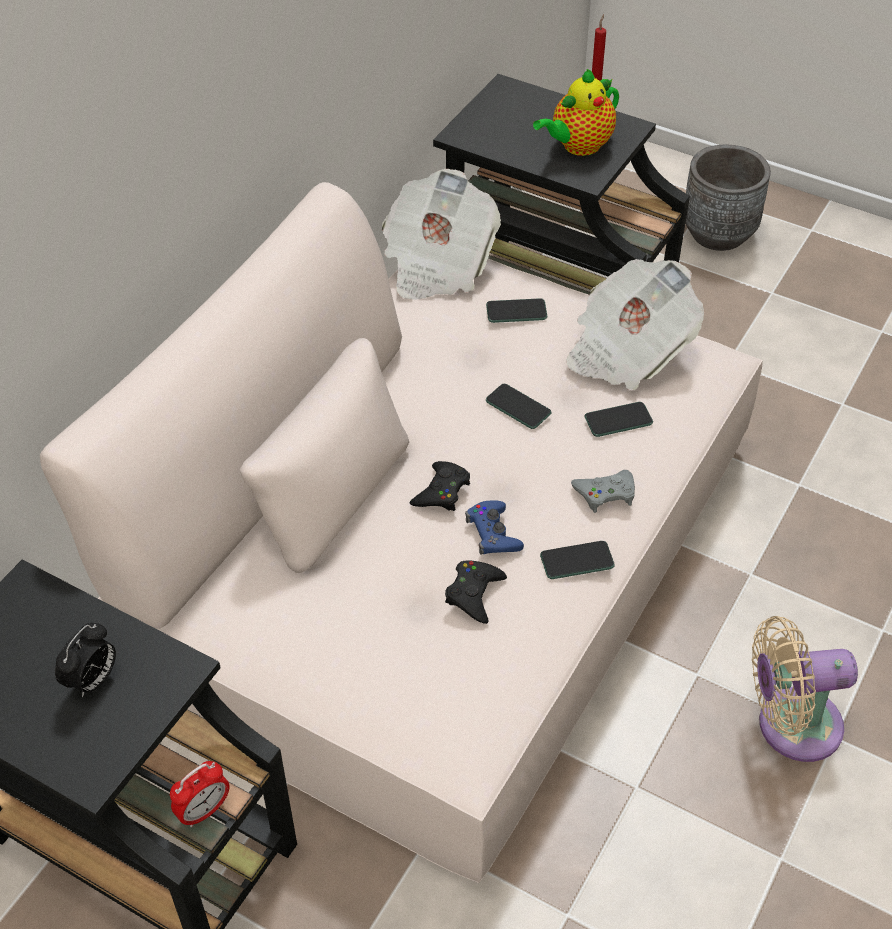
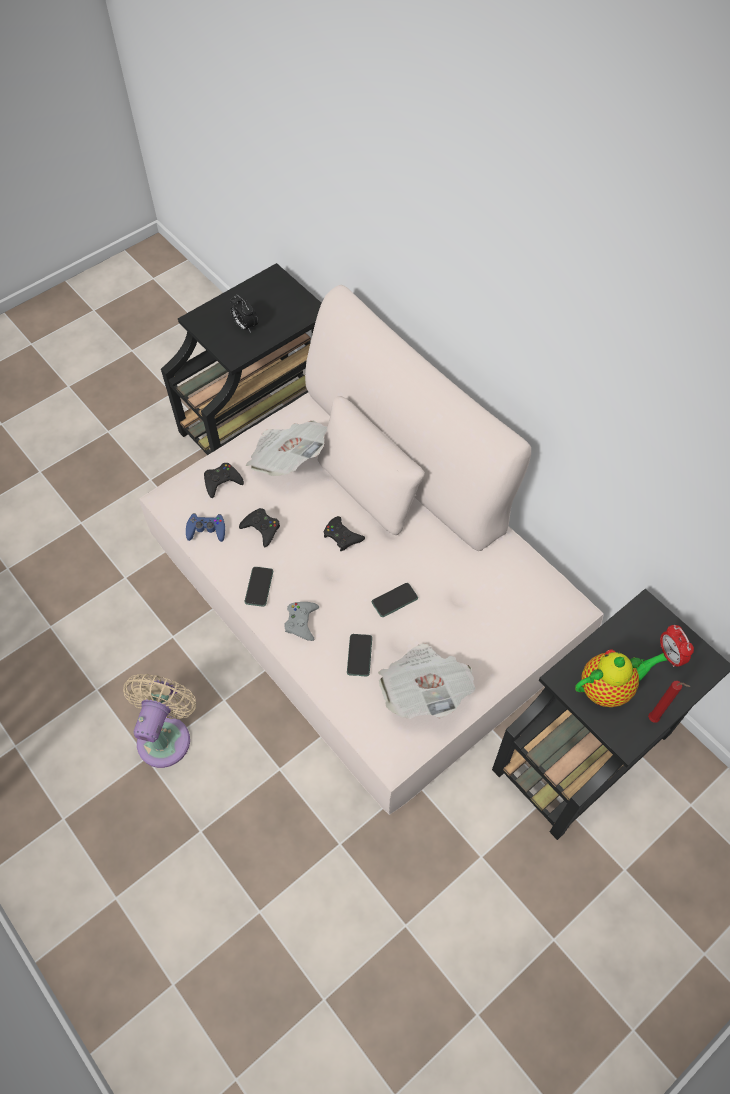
camera: 110 degrees right, 10 degrees up
(204, 811) = (196, 388): alarm clock -> alarm clock (670, 655)
(406, 682) = (222, 482): none -> black game controller
(437, 263) = (557, 599): newspaper -> newspaper (287, 460)
(493, 533) = (299, 552): blue game controller -> blue game controller (206, 530)
(516, 312) = (488, 632): phone -> none
(578, 146) = (608, 688): teapot -> teapot turned 90 degrees clockwise
(718, 233) = (646, 932): grey planter -> none

